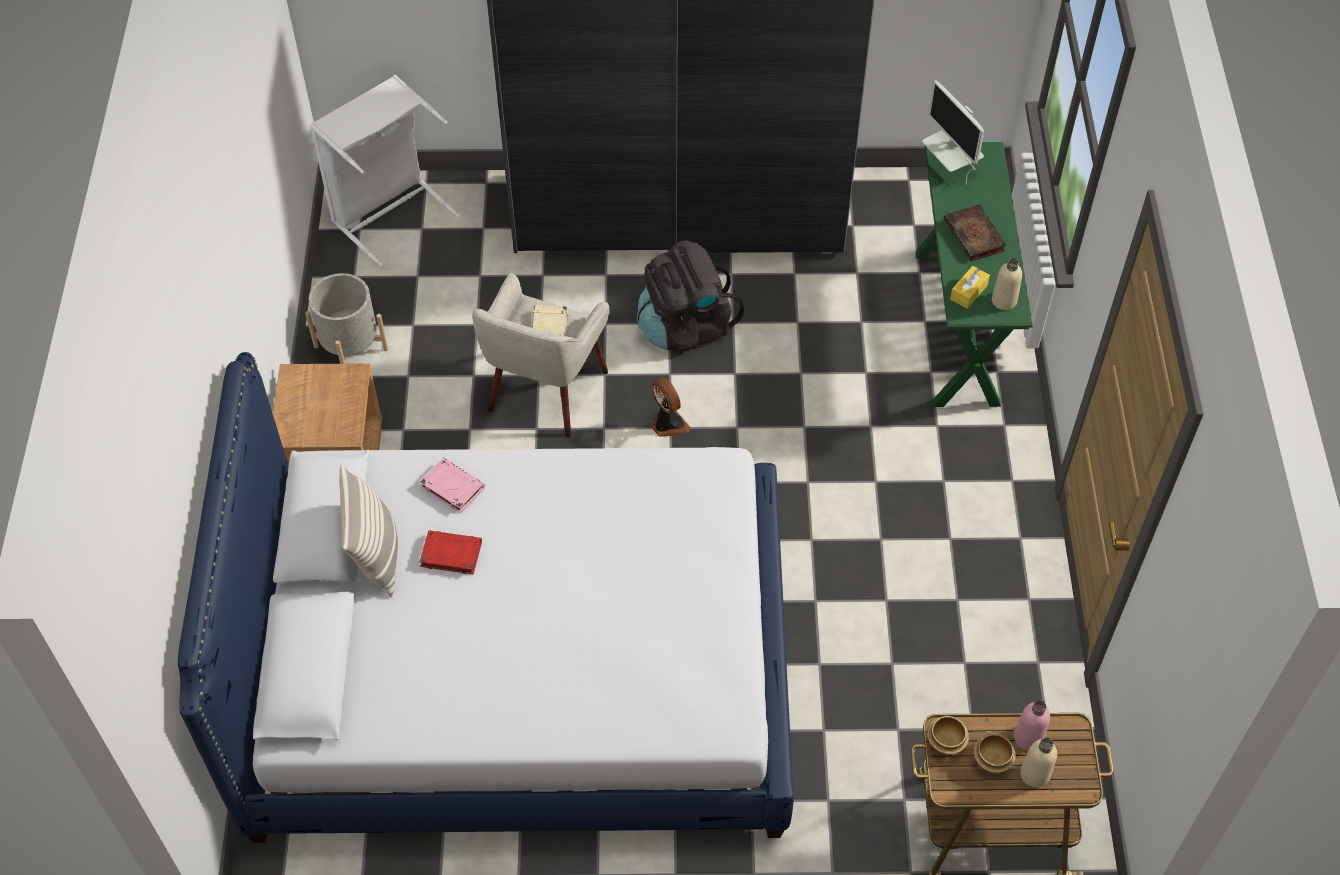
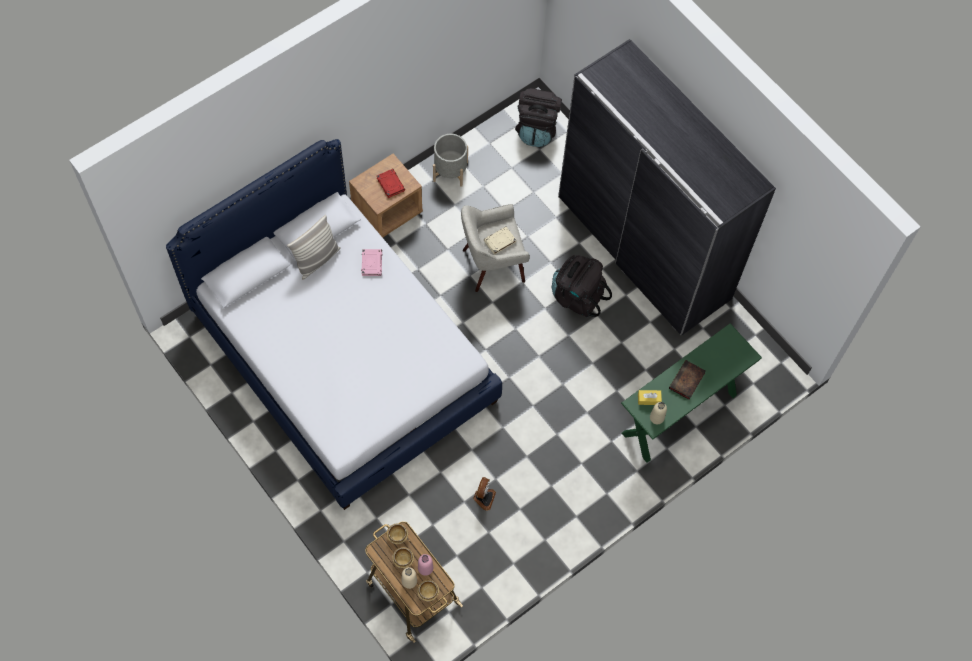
camera: 50 degrees right, 10 degrees up
(388, 212) = (537, 129): white laundry basket -> black backpack
(450, 554) = (339, 286): red book -> red book (390, 184)
(667, 424) = (516, 326): fan -> fan (483, 498)
(951, 168) = (722, 344): monitor -> none
(1073, 758) = (428, 592): none -> bowl

